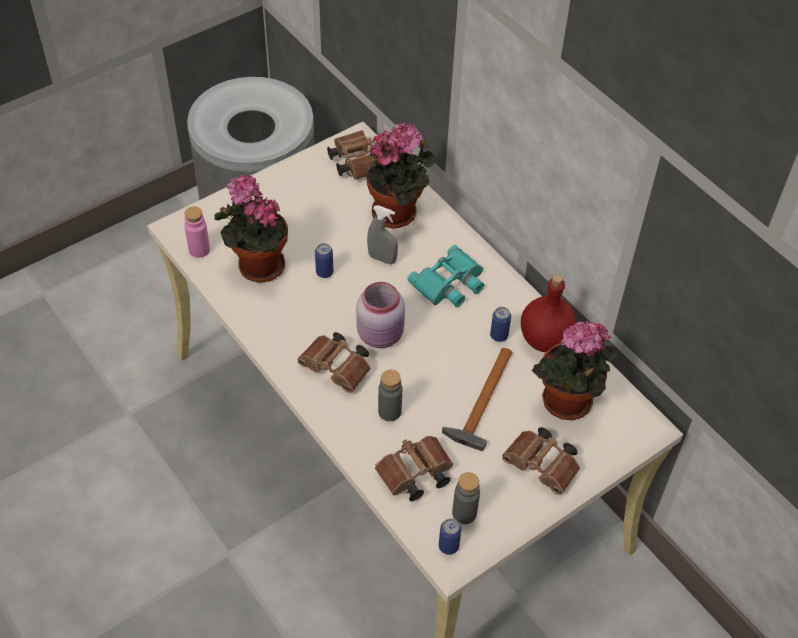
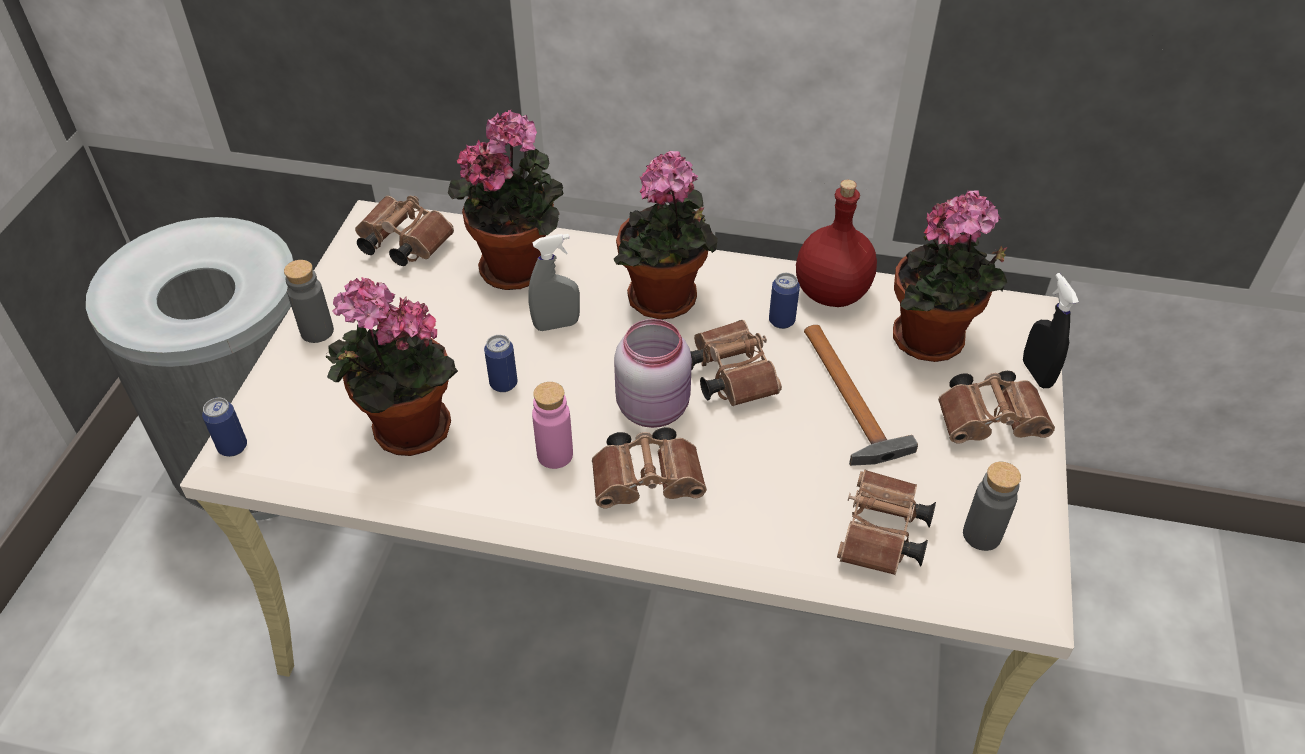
camera: 40 degrees left, 5 degrees down
(199, 249) = (300, 464): pink bottle -> pink bottle (555, 455)
(389, 411) = (766, 485): grey bottle -> grey bottle (317, 331)
(437, 344) = (729, 375): none -> brown binoculars
(448, 546) = (1013, 586): can -> can (233, 447)
(450, 283) = (665, 302): turquoise binoculars -> potted plant
(603, 462) = (1036, 374): none -> black spray bottle

